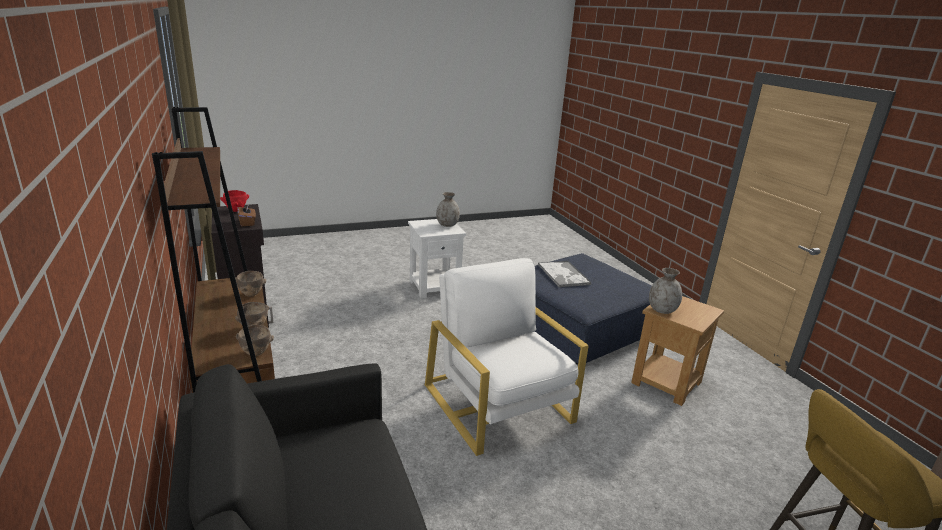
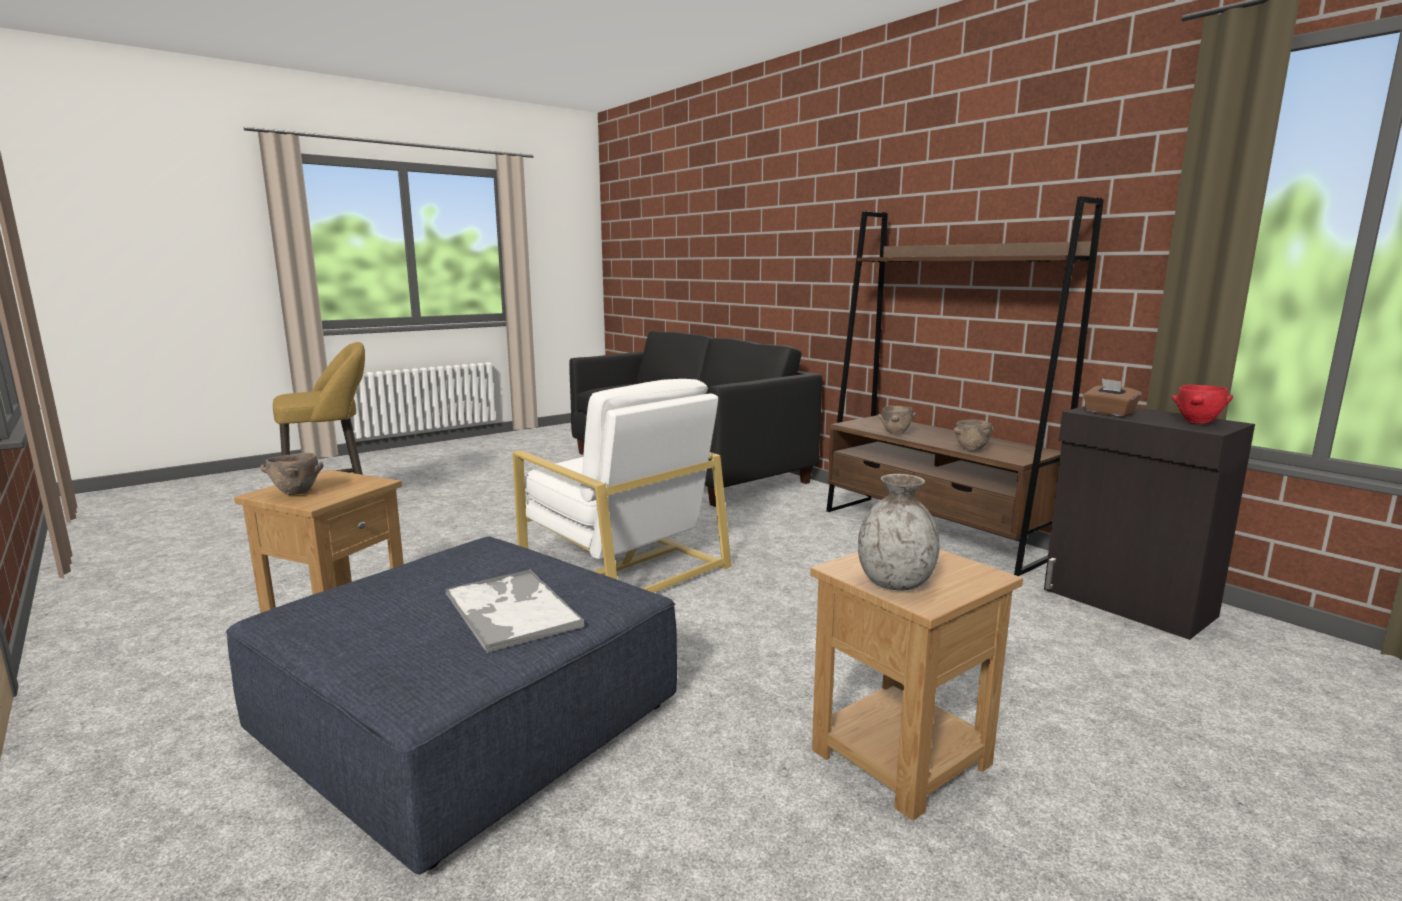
camera: 165 degrees right, 10 degrees down
(255, 353) = (855, 425): brown bowl -> brown bowl (297, 493)
(435, 287) = (899, 758): white side table -> brown side table
(662, 310) = (365, 483): grey vase -> none

